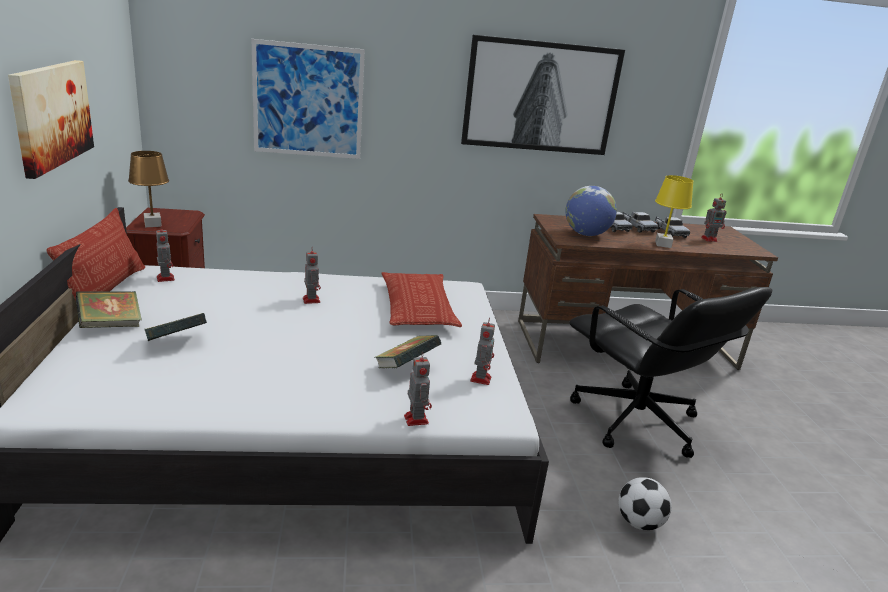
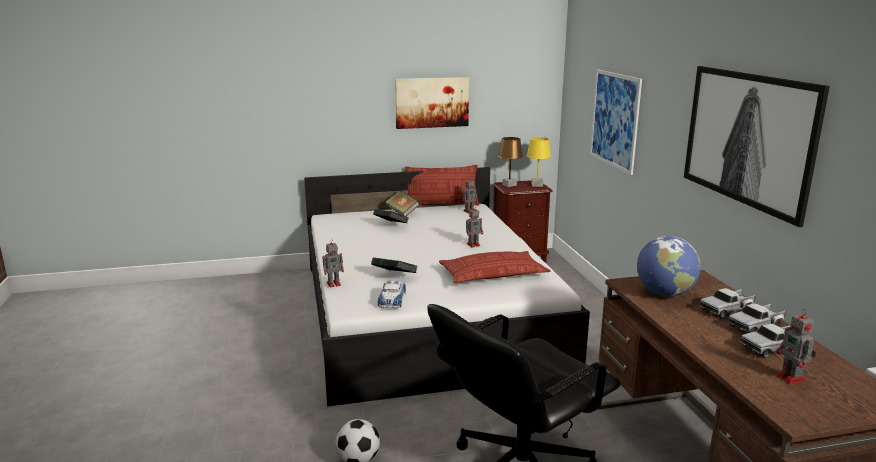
camera: 85 degrees right, 5 degrees down
(481, 378) = (392, 299): toy robot -> toy car
(663, 244) = (699, 338): yellow table lamp -> yellow table lamp (537, 185)

